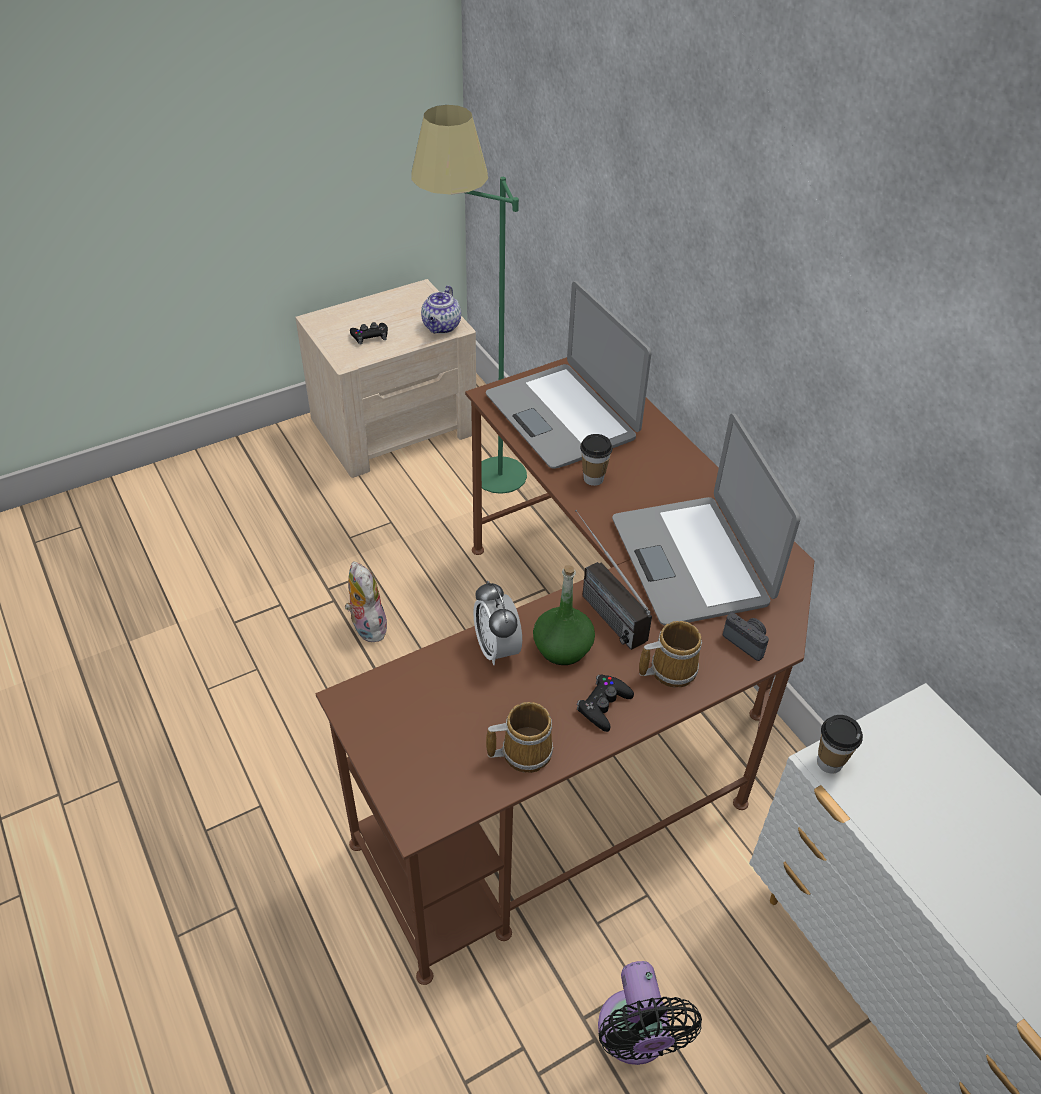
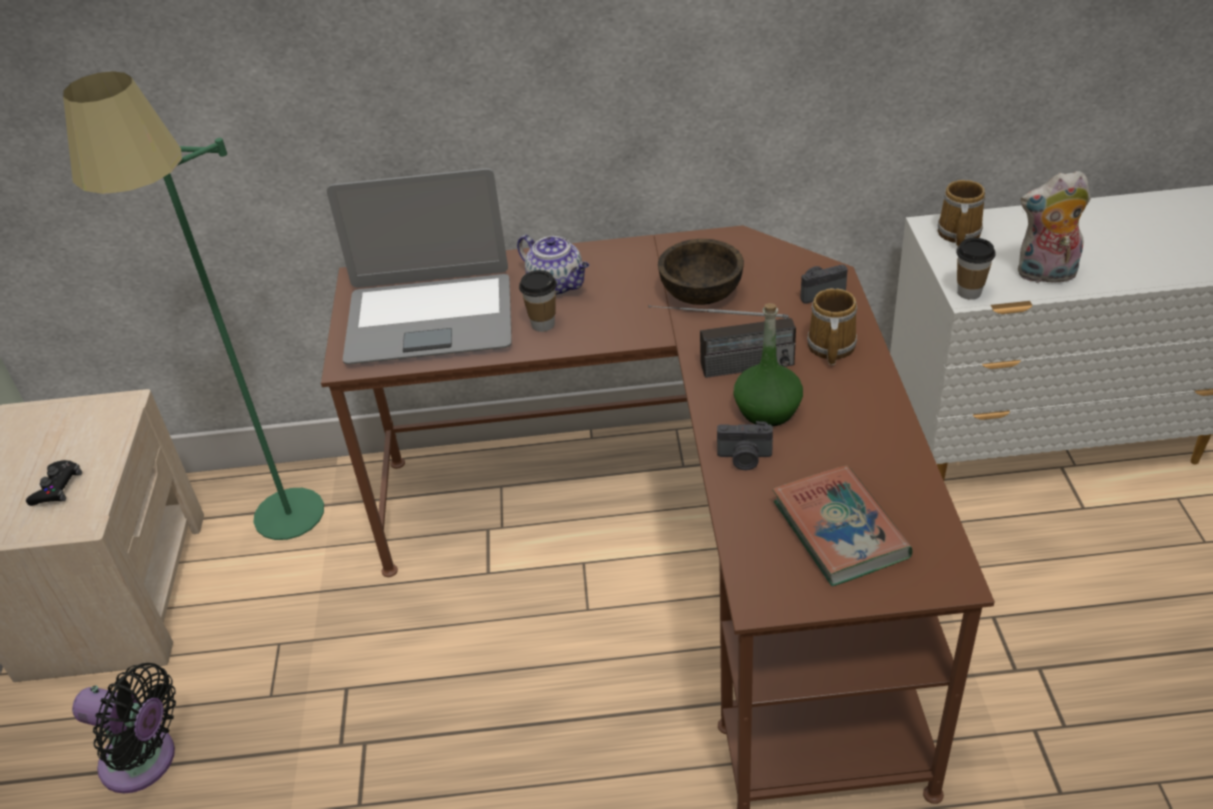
camera: 60 degrees left, 5 degrees down
(366, 626) = (430, 717): plush toy -> plush toy (1045, 275)
(441, 327) = (110, 415): teapot -> teapot (557, 285)
(441, 731) = (839, 530): none -> book
(497, 648) = (744, 458): alarm clock -> camera
(523, 751) = (890, 474): mug -> mug (957, 234)
(603, 705) = (855, 402): black game controller -> none
(635, 1036) = (1043, 635): black fan -> black fan (145, 762)
(692, 561) = (701, 293): laptop -> brown bowl

